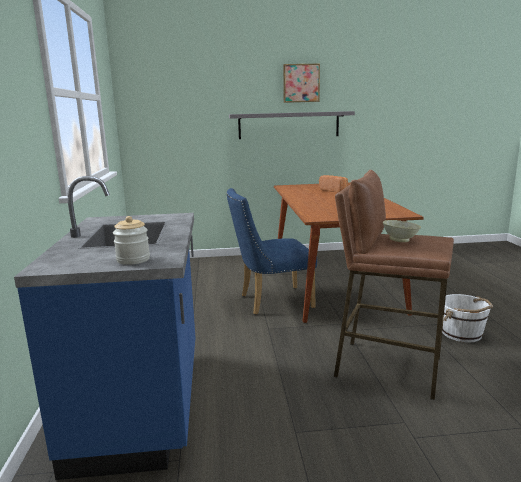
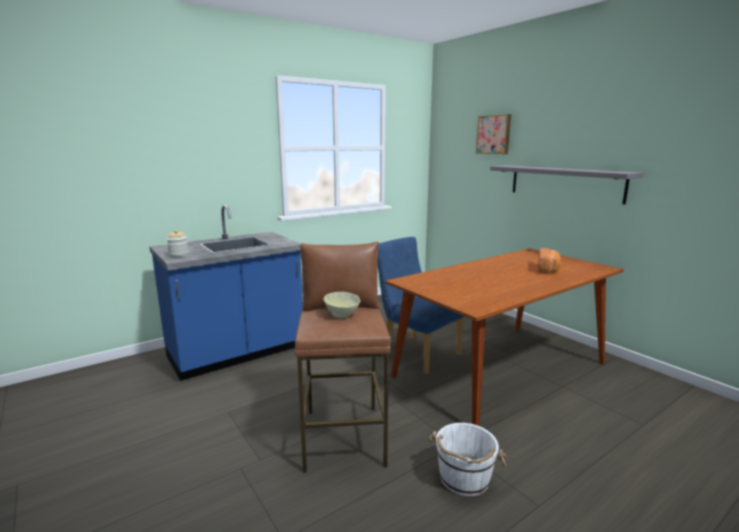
camera: 60 degrees right, 0 degrees up
(301, 83) = (585, 133): picture -> picture (494, 134)

